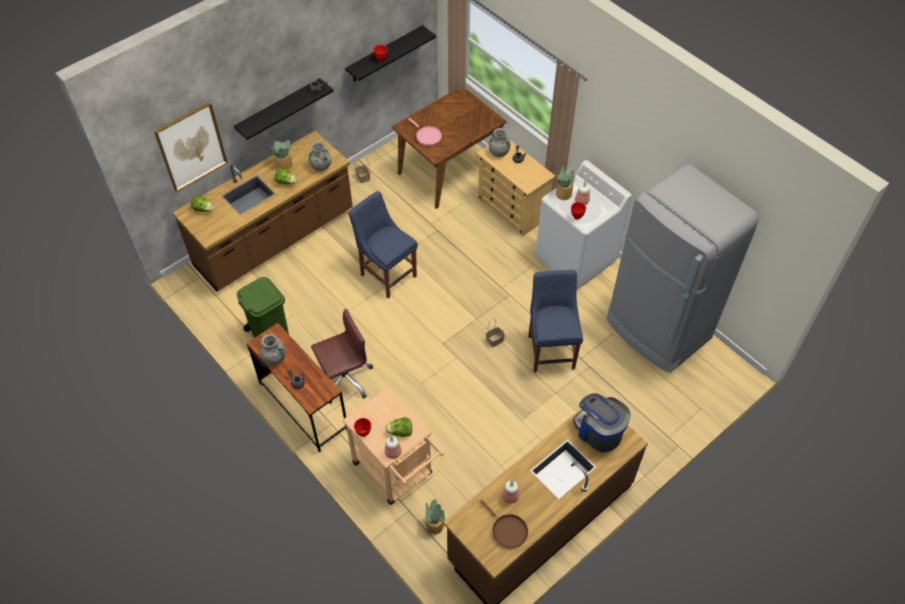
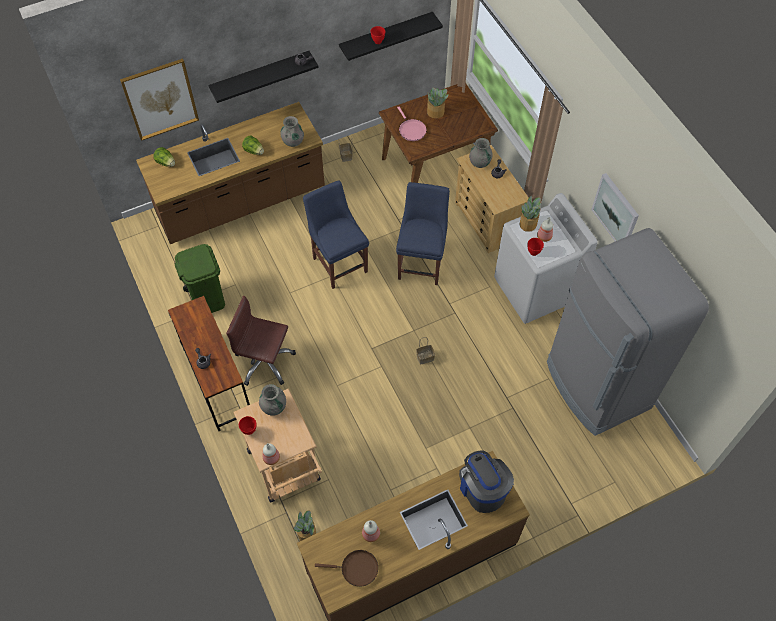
camera: 15 degrees right, 5 degrees up
(274, 358) = (189, 331): grey vase -> grey vase (274, 406)
(284, 165) = (257, 132): potted plant -> potted plant (436, 112)
(344, 379) = (265, 362): brown office chair -> brown office chair turned 150 degrees counterclockwise
(400, 432) = (285, 438): lettuce -> none
(507, 530) = (356, 569): brown frying pan -> brown frying pan turned 60 degrees counterclockwise
(551, 349) = (479, 381): blue chair -> blue chair (421, 262)
(646, 160) = (616, 211): none -> picture

